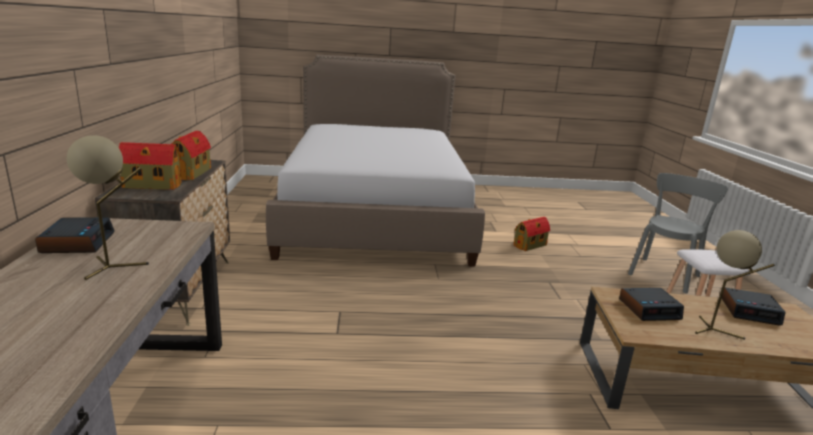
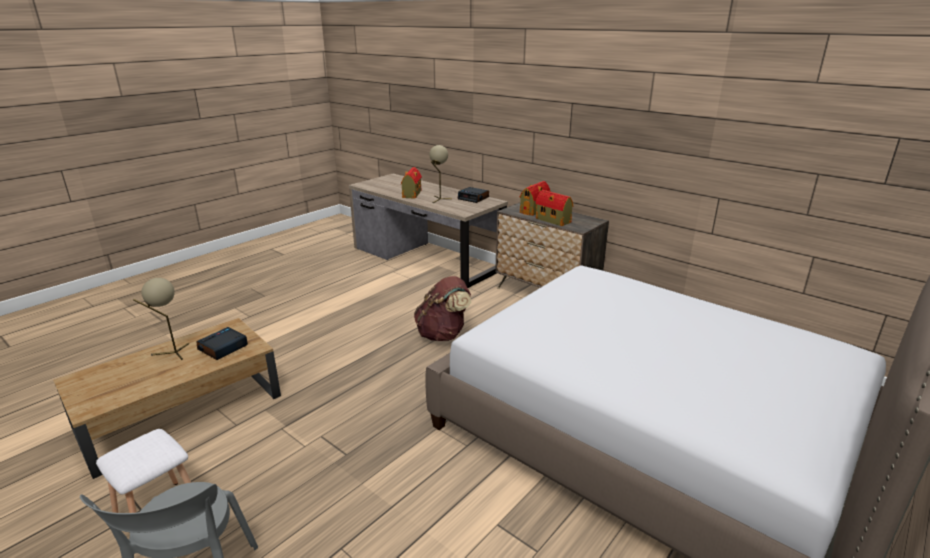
camera: 135 degrees right, 5 degrees up
(358, 312) = (443, 334): none -> brown backpack
(530, 245) = (421, 522): toy house -> toy house (411, 194)
(750, 311) = (132, 388): alarm clock -> none

